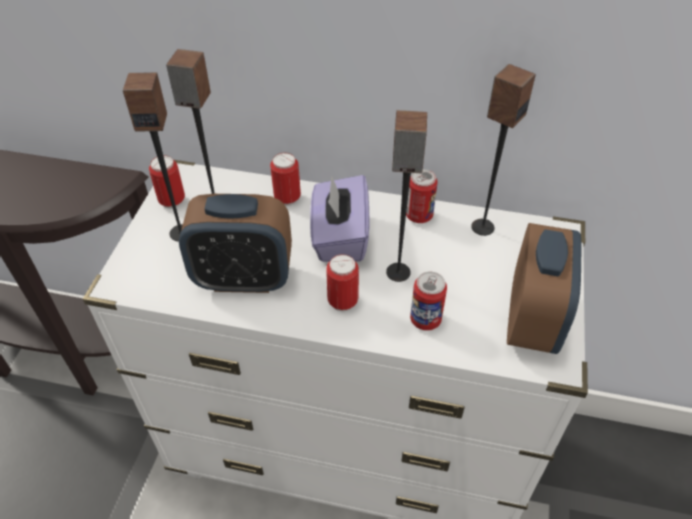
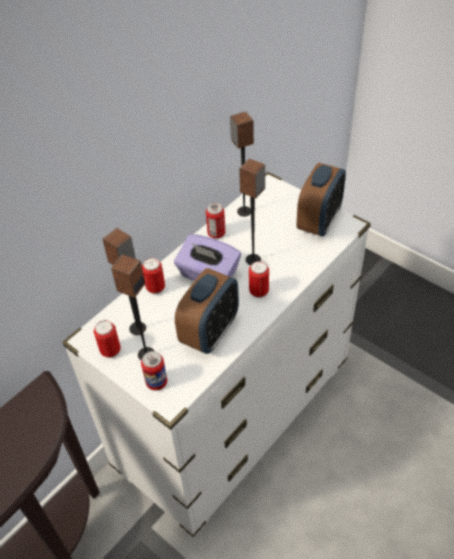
camera: 60 degrees left, 0 degrees up
(425, 319) = (293, 262): can -> can (156, 382)
(531, 321) = (319, 222): alarm clock -> alarm clock turned 75 degrees clockwise

